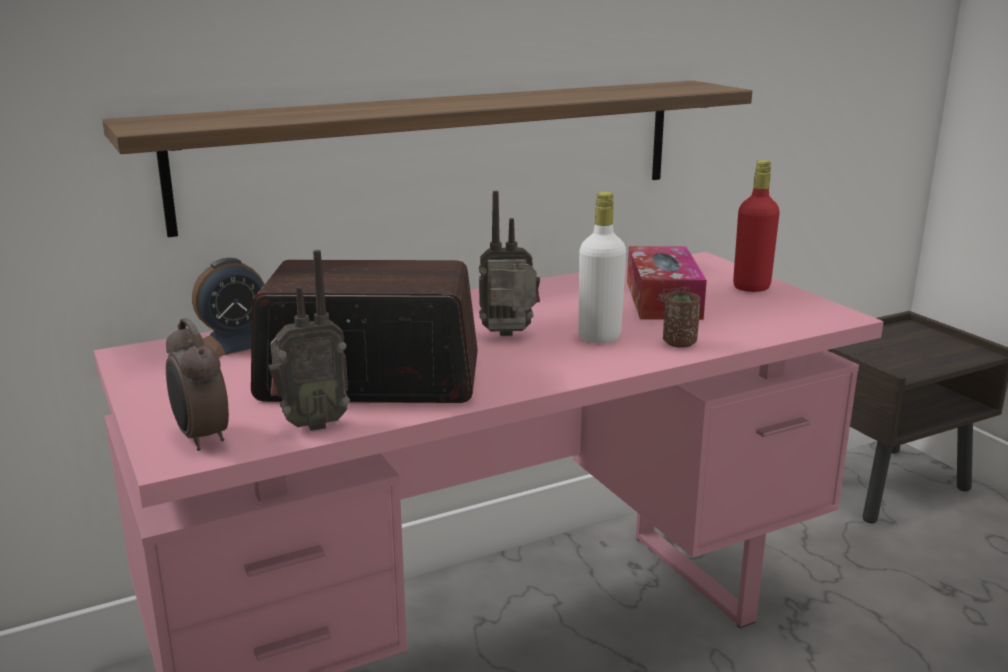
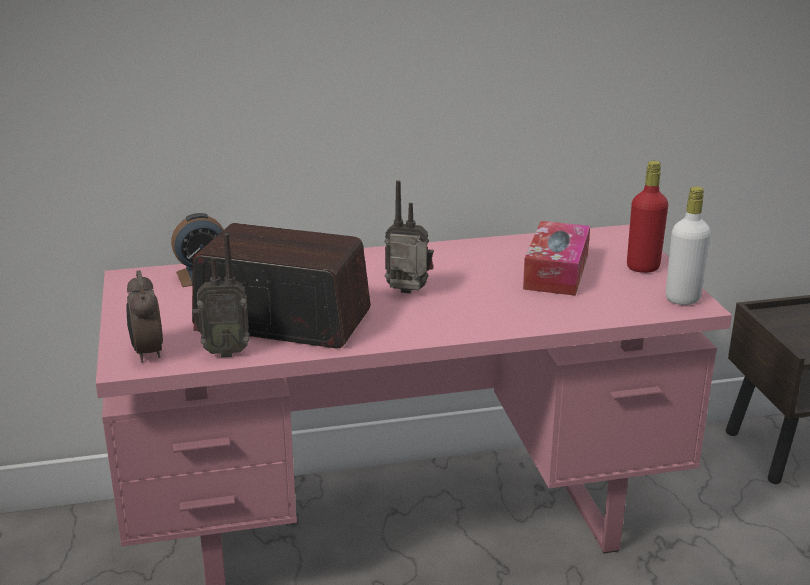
camera: 15 degrees right, 5 degrees up
(440, 151) = (383, 132): shelf -> none
(599, 337) = (478, 302): white bottle -> white bottle (682, 299)
(679, 343) = (538, 316): brown cup -> none

